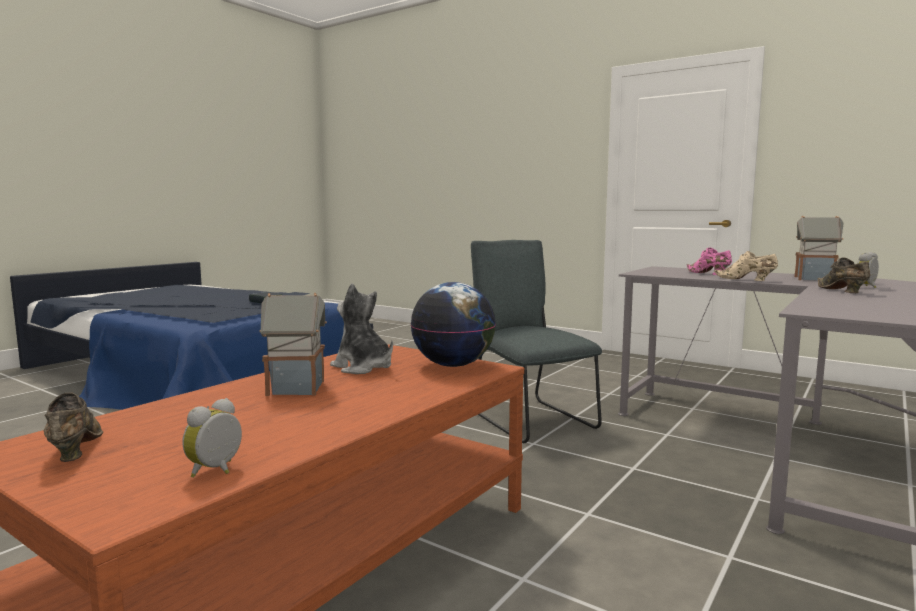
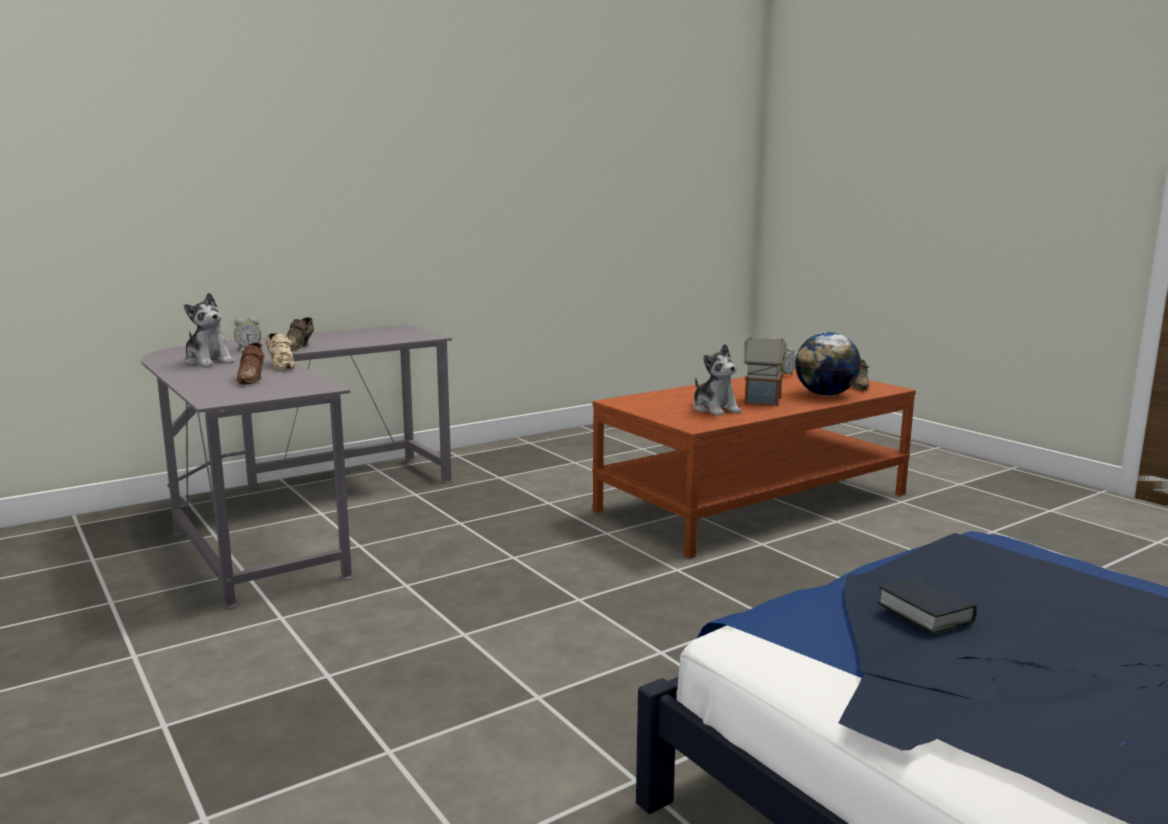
camera: 160 degrees left, 5 degrees up
(453, 365) = (643, 405): globe -> globe (825, 394)
(529, 419) = (472, 589): grey chair -> none
(708, 274) = (253, 379): pink shoe -> brown shoe
(815, 279) = (208, 362): toy house -> plush toy

